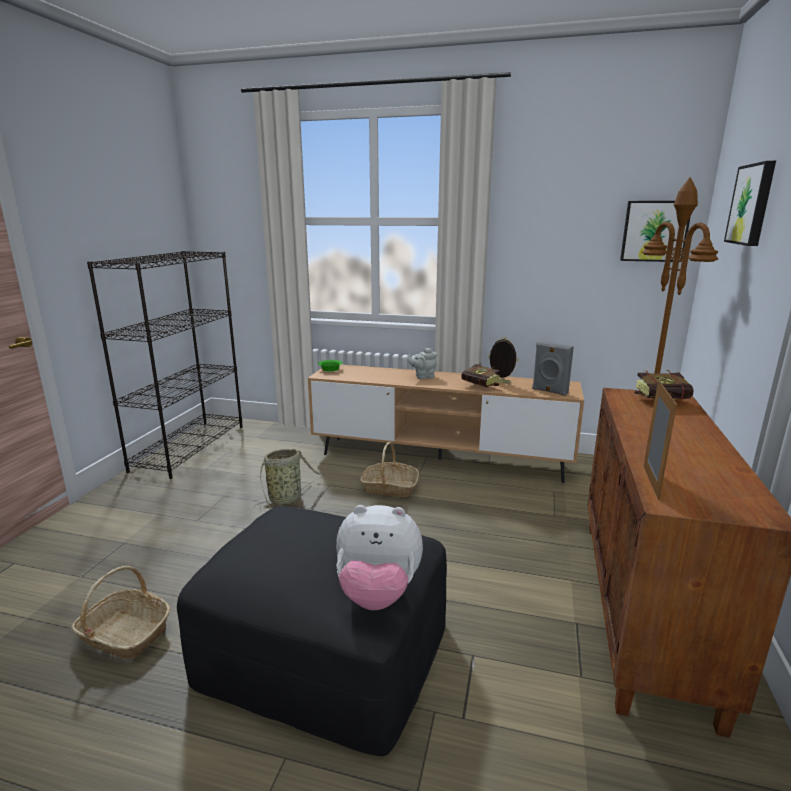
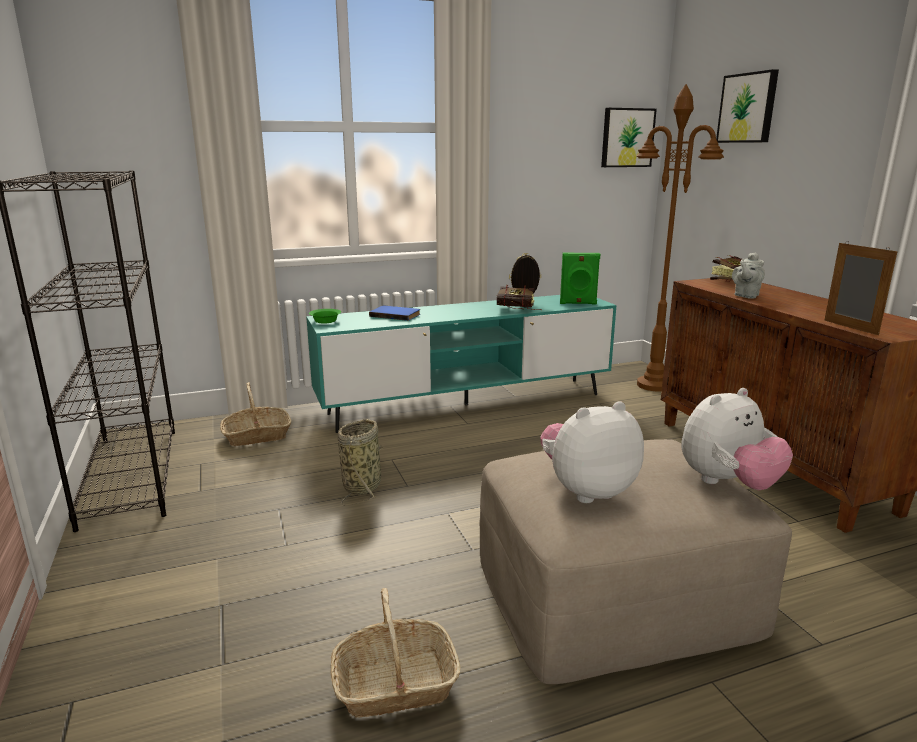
camera: 35 degrees left, 0 degrees up
(263, 551) = (586, 490): none -> plush toy
(323, 651) = (614, 593): black ottoman -> beige ottoman
(384, 373) = (396, 315): none -> blue book
(389, 488) = (457, 442): basket -> basket (257, 436)
(423, 376) = (443, 311): grey teapot -> grey teapot (745, 296)
(439, 459) = (466, 404): brown tv stand -> turquoise tv stand
(549, 391) = (578, 303): grey speaker -> green speaker

